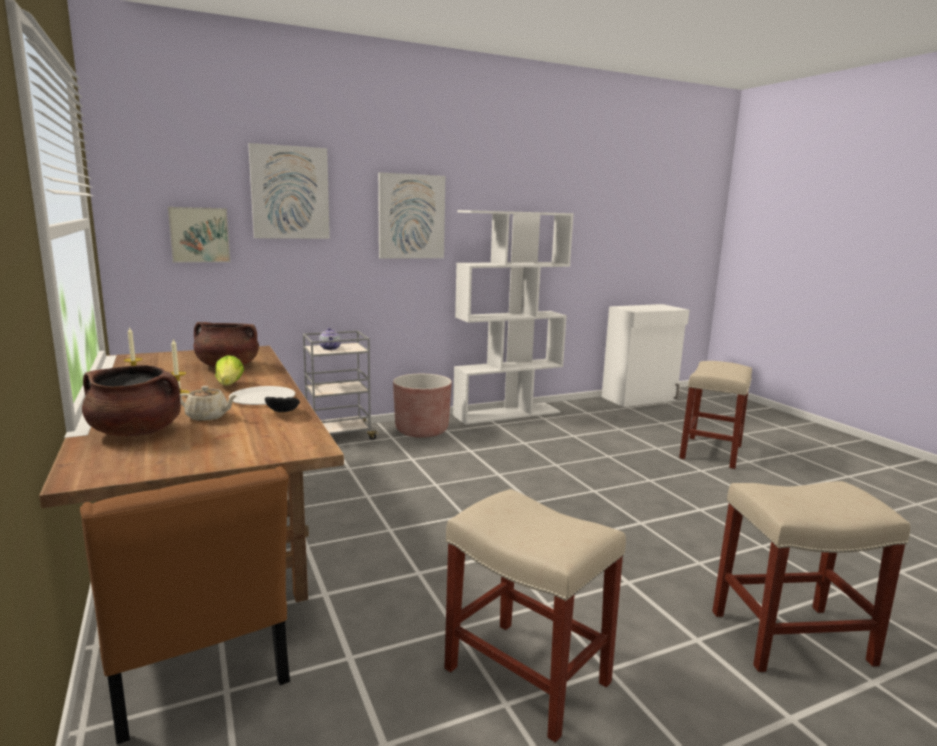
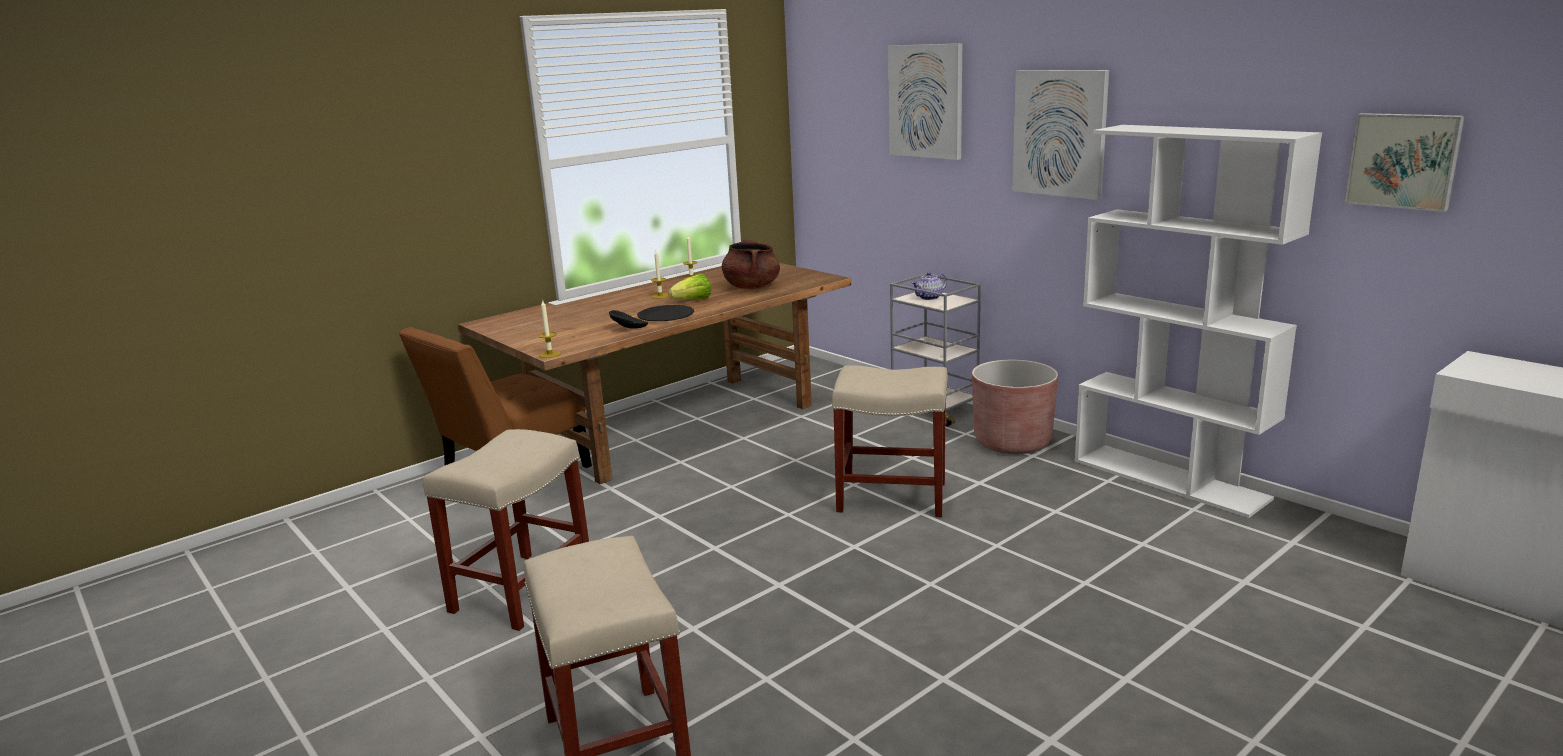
camera: 75 degrees right, 5 degrees up
(136, 432) = (565, 311): brown cooking pot -> none
(199, 234) = (852, 148): picture -> picture (1404, 160)
(208, 417) = (607, 315): beige teapot -> none
(262, 398) = (665, 315): white plate -> black plate
(321, 449) = (550, 354): none -> candle
(710, 451) = (1252, 691): beige stool -> beige stool (893, 497)

